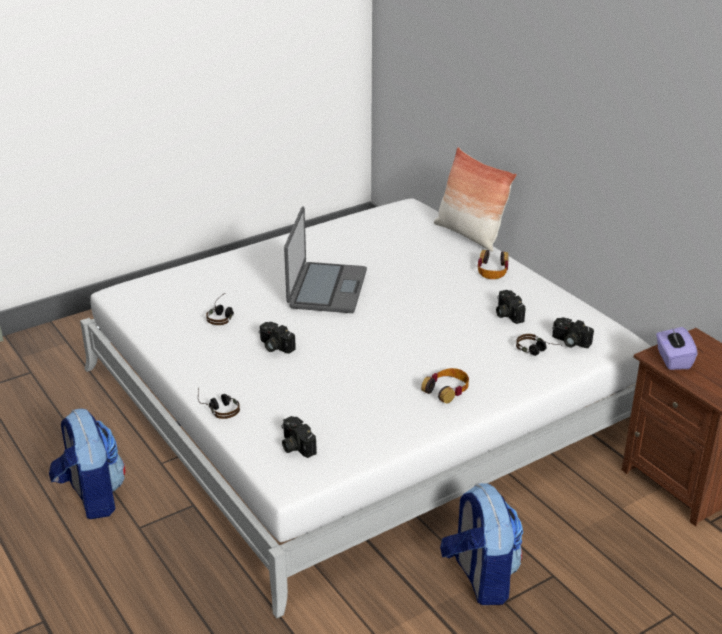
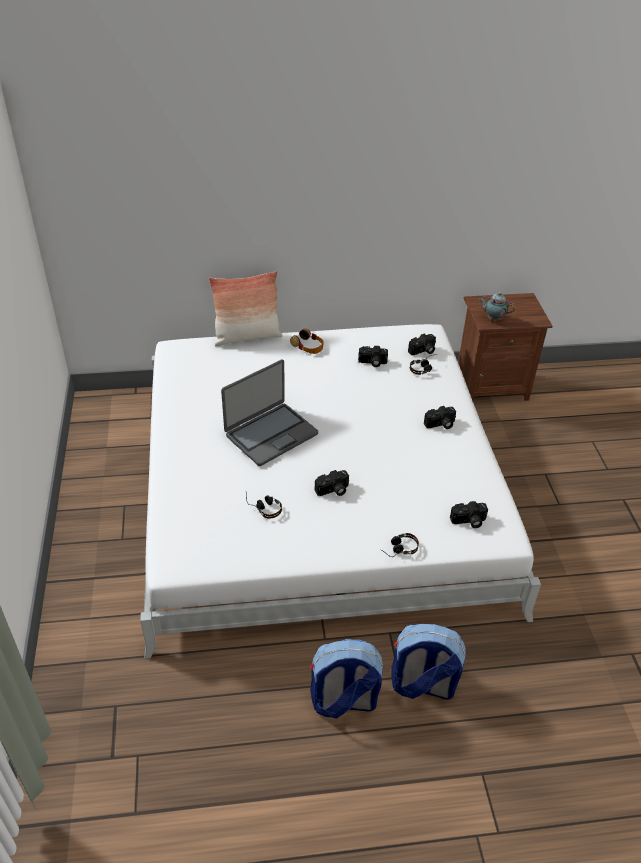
camera: 65 degrees left, 10 degrees up
(326, 289) = (271, 434): laptop -> laptop turned 105 degrees clockwise
(447, 390) = (440, 424): headphones -> camera
(480, 578) = (534, 506): backpack -> backpack (422, 684)
(673, 359) = (493, 318): purple tissue box -> teapot

